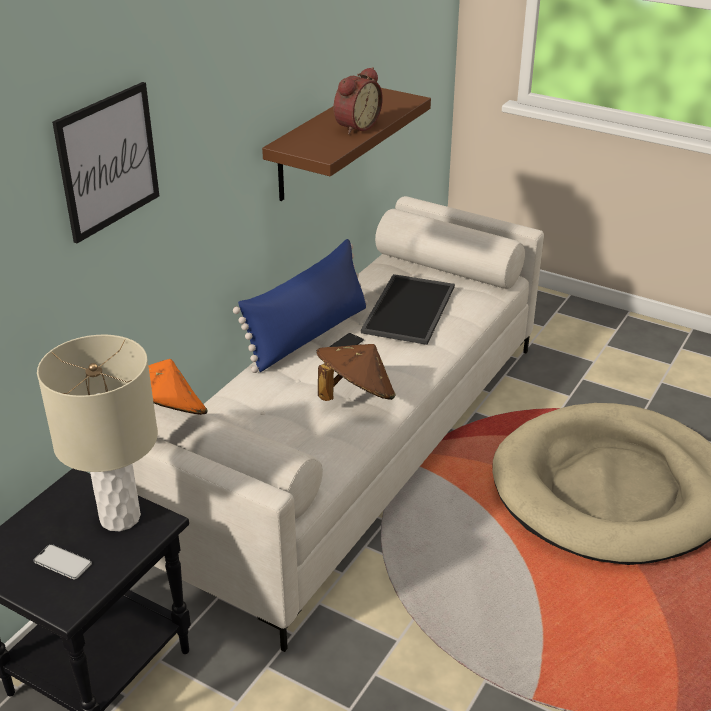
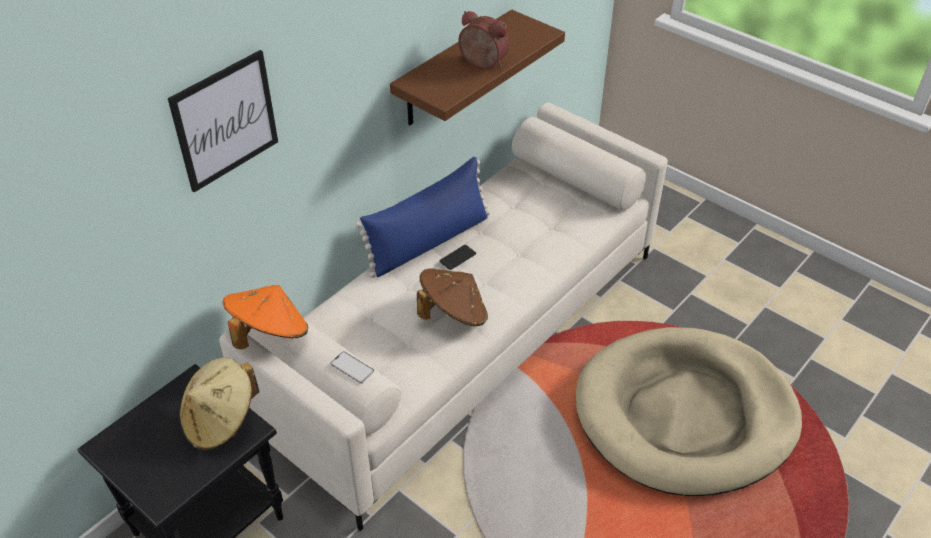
camera: 10 degrees right, 10 degrees up
(62, 562) = (166, 458): phone -> phone (352, 368)
(121, 517) = (221, 421): beige table lamp -> beige hat
(355, 126) = (482, 64): alarm clock -> alarm clock turned 105 degrees counterclockwise
(410, 310) = (527, 225): tray -> none

